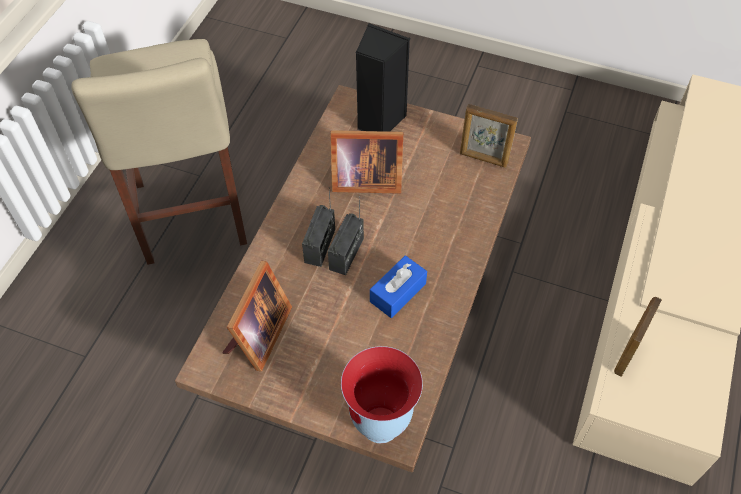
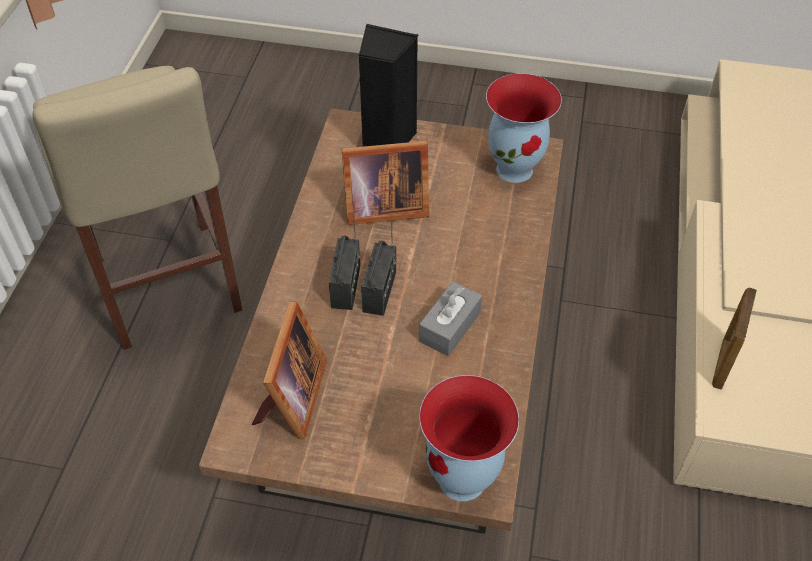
camera: 10 degrees left, 5 degrees down
(398, 292) = (449, 326): blue tissue box -> grey tissue box
(483, 159) = (515, 169): picture frame -> vase

